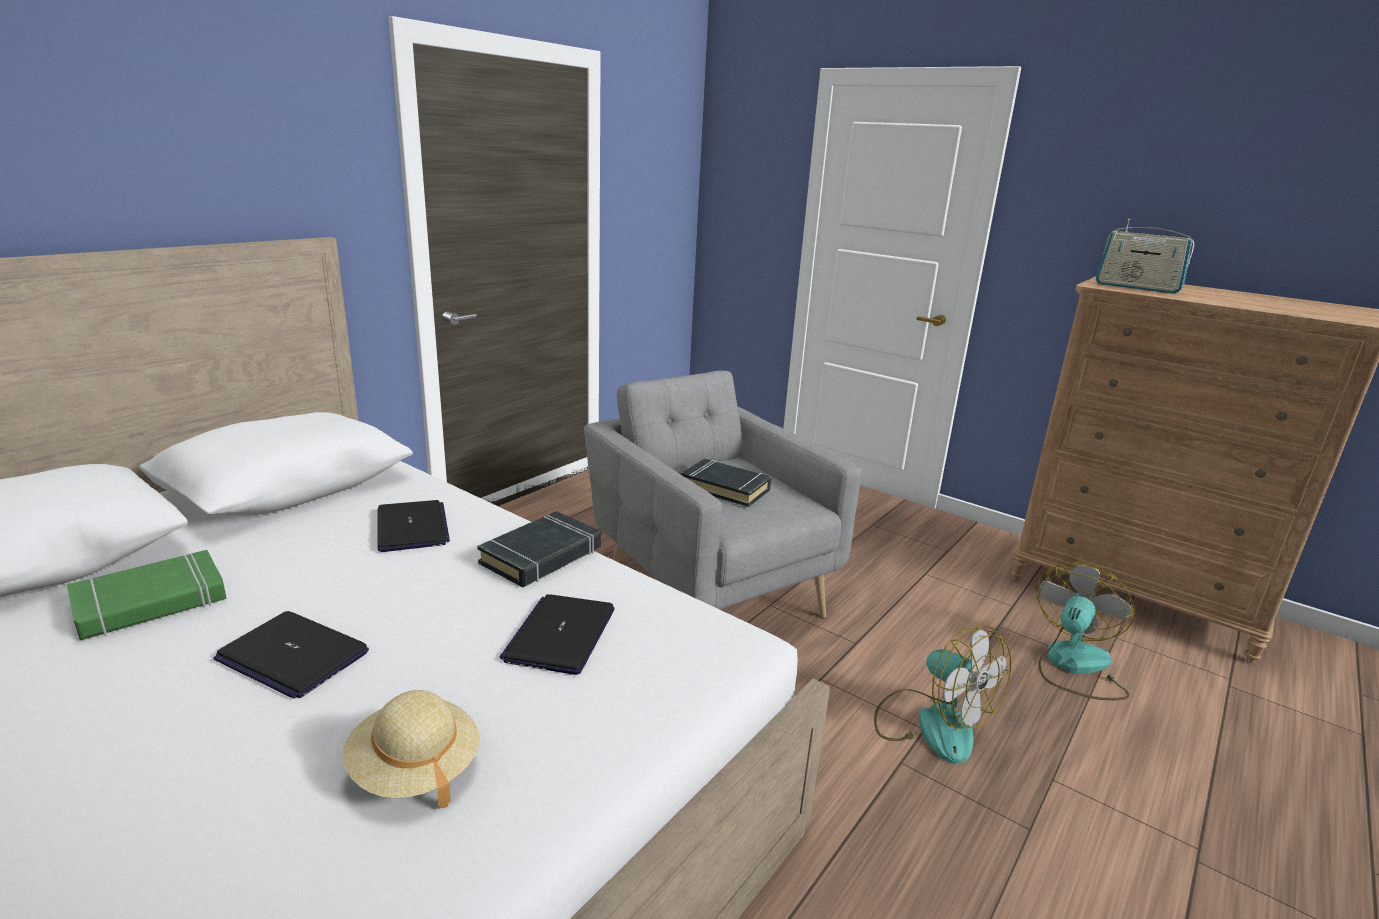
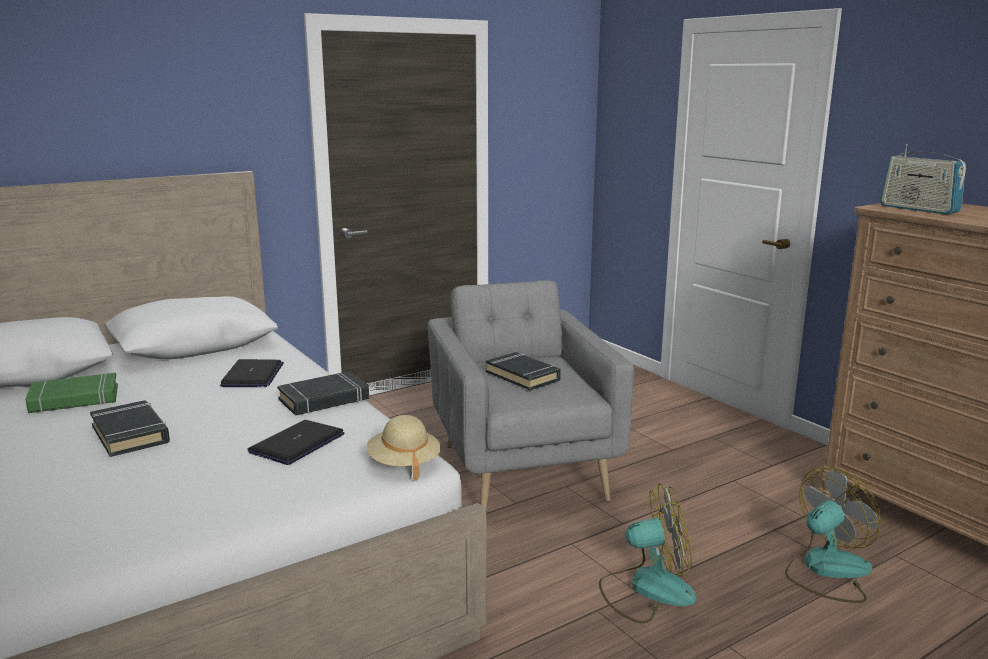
camera: 20 degrees right, 5 degrees down
(292, 656) = (131, 434): laptop -> black book
(414, 769) = (156, 495): beige hat -> beige hat (403, 464)
(931, 724) = (646, 589): fan -> fan turned 75 degrees counterclockwise

